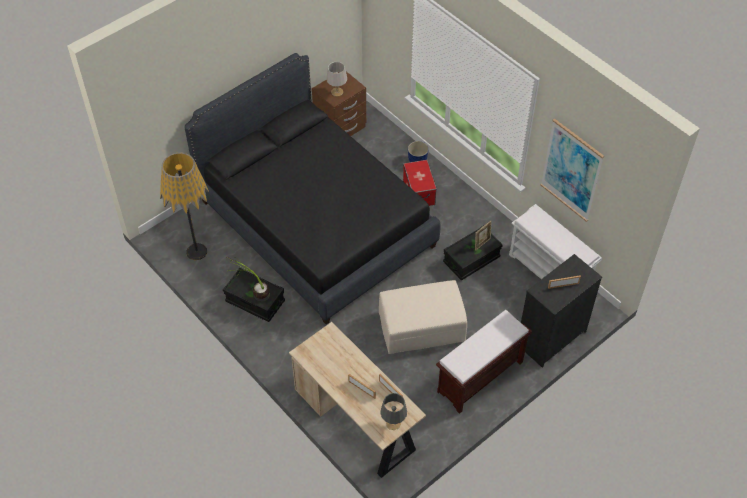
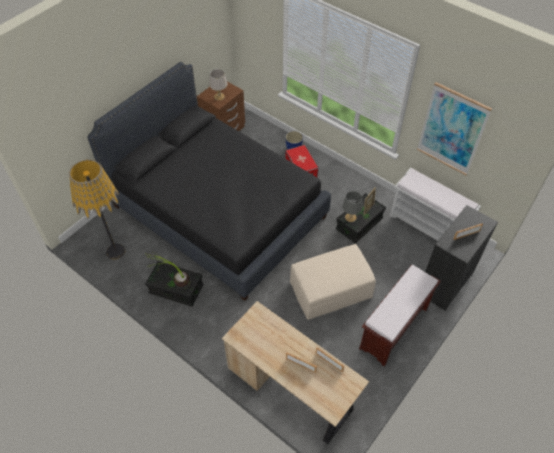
camera: 10 degrees left, 0 degrees up
(393, 423) = (340, 395): grey table lamp -> grey table lamp (350, 217)

